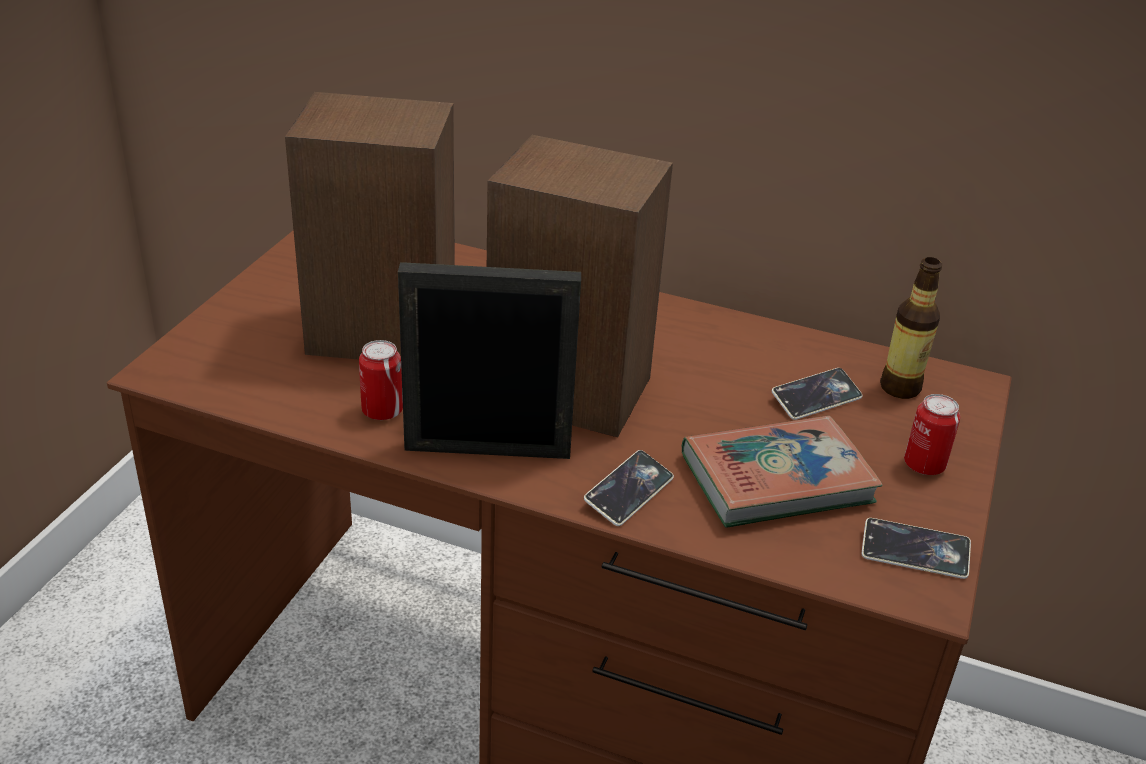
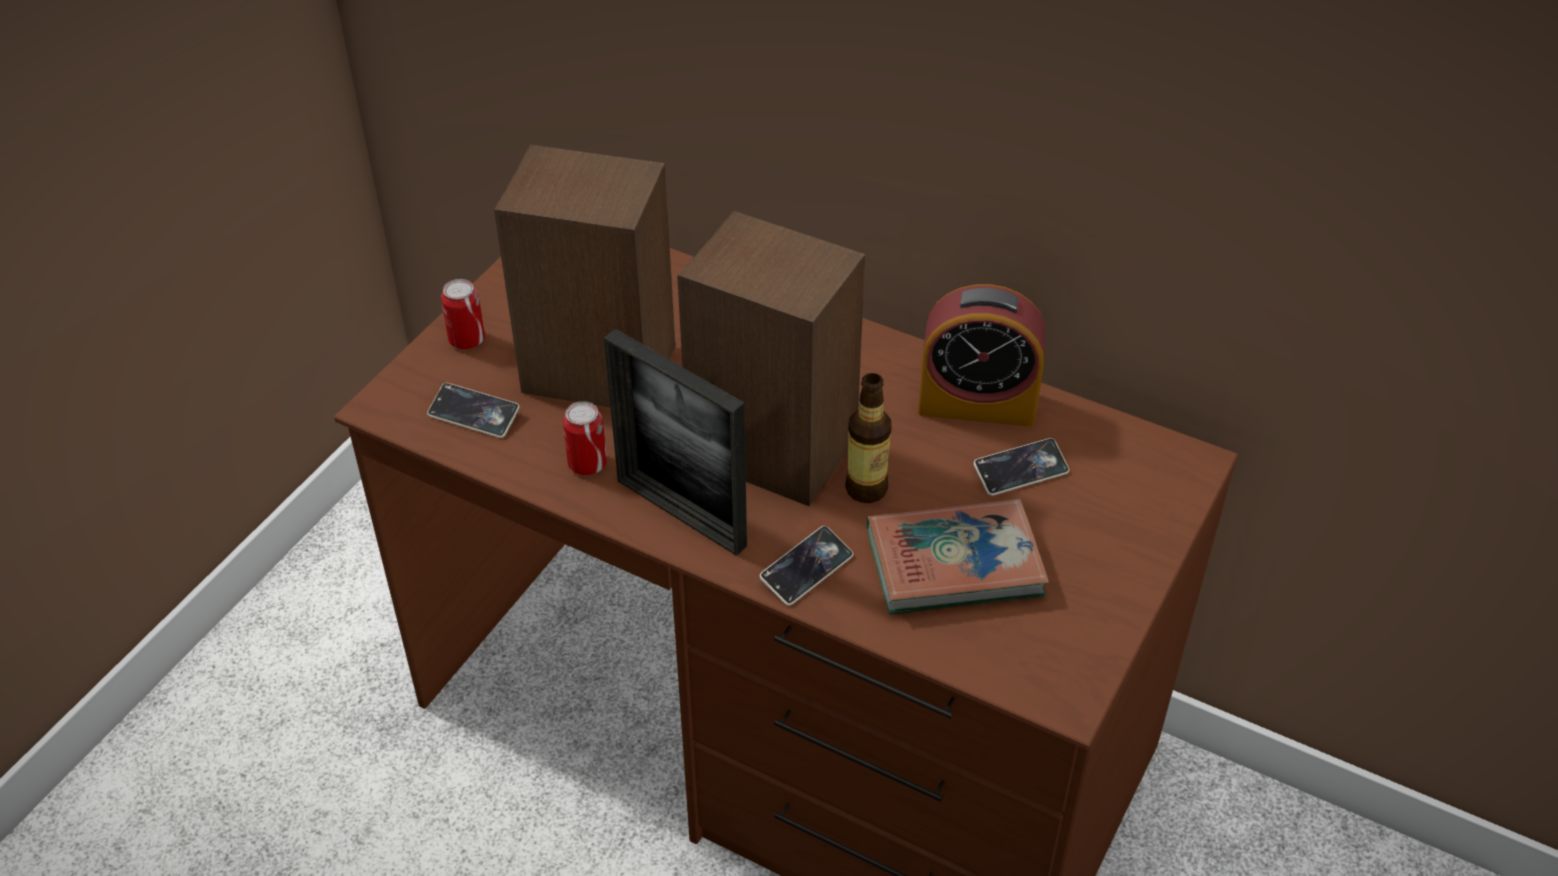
camera: 10 degrees right, 10 degrees up
(487, 449) = (681, 513): picture frame -> picture frame turned 150 degrees counterclockwise
(757, 346) = (977, 403): none -> alarm clock
(900, 388) = (1112, 462): bottle -> bottle (866, 489)
(914, 553) = (1066, 654): phone -> phone (474, 415)
(924, 465) = (1108, 556): can -> can (467, 339)

